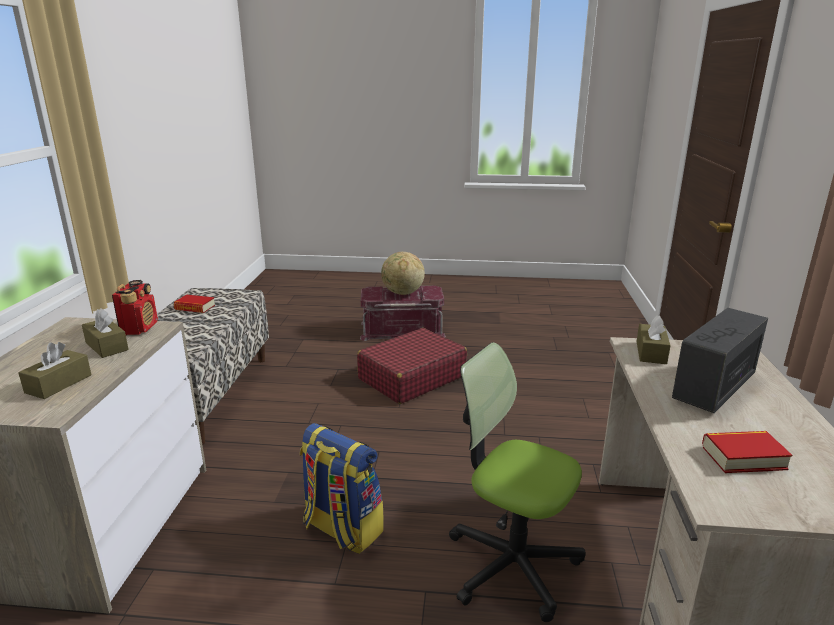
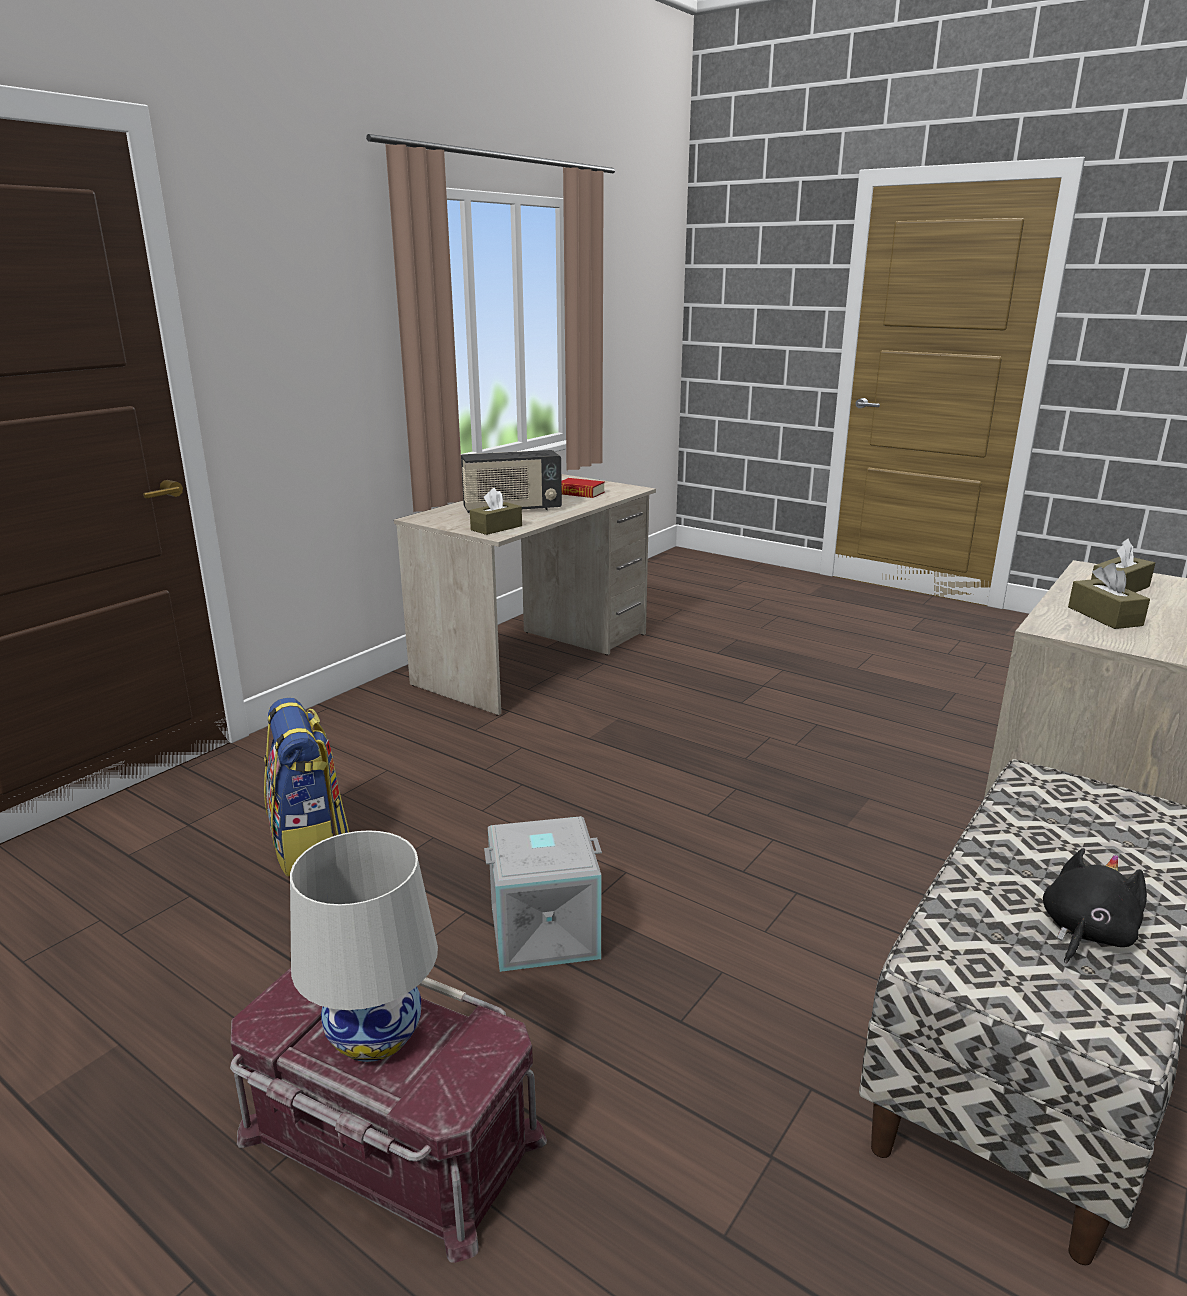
camera: 150 degrees left, 0 degrees up
(140, 328) = (1078, 632): radio -> none
(195, 307) = (1085, 933): book -> black plush toy
(341, 529) = (796, 754): backpack -> backpack (310, 845)
(402, 293) = (375, 1033): globe -> white table lamp
(411, 377) = (544, 930): red suitcase -> grey storage box
(512, 564) = (655, 696): office chair -> none

